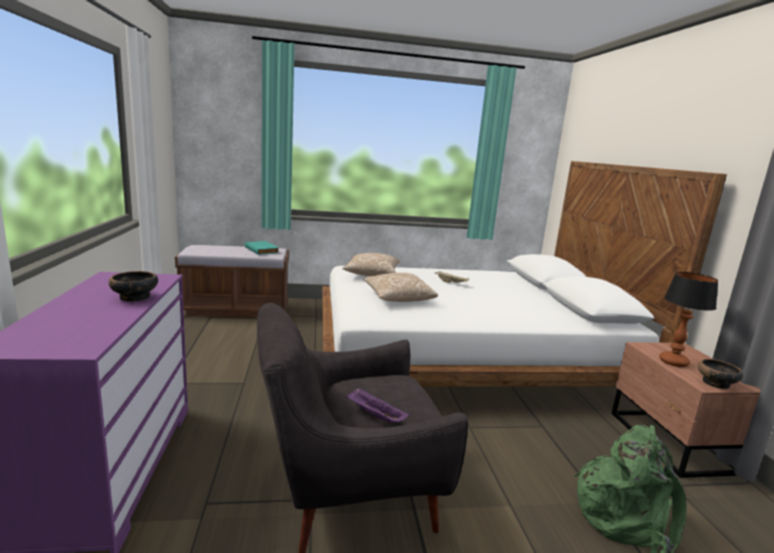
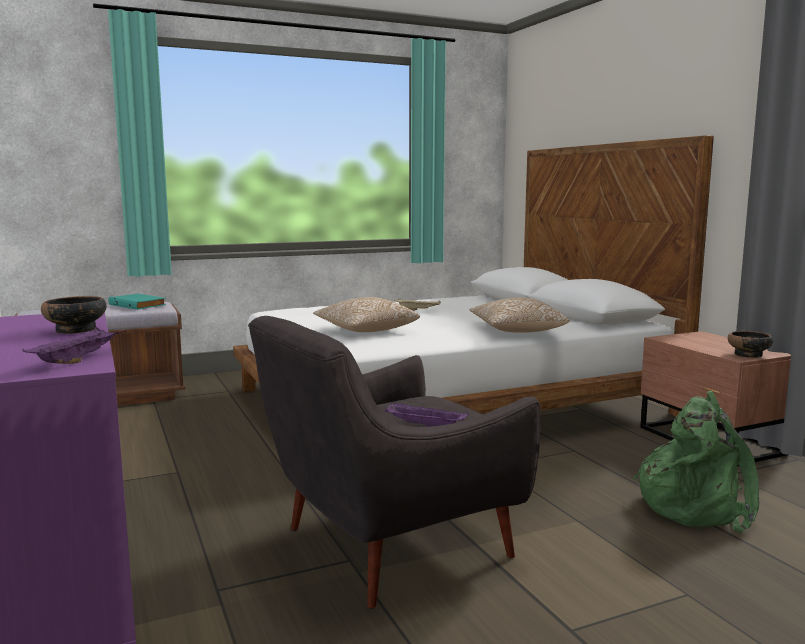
camera: 15 degrees left, 5 degrees down
(90, 337) = (78, 359): none -> purple tray
(371, 275) = (311, 314): pillow -> pillow (516, 331)
(673, 362) = (700, 345): table lamp -> none

